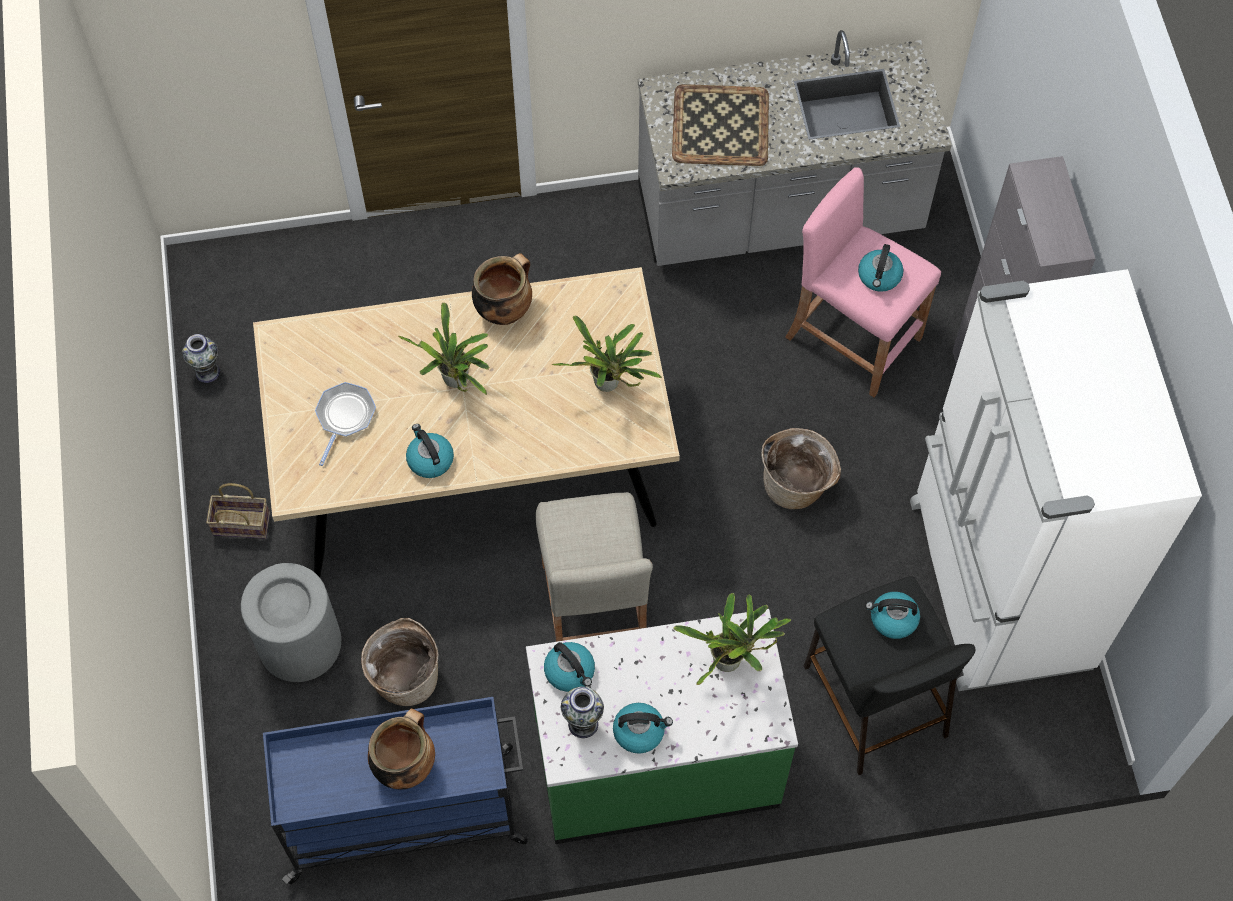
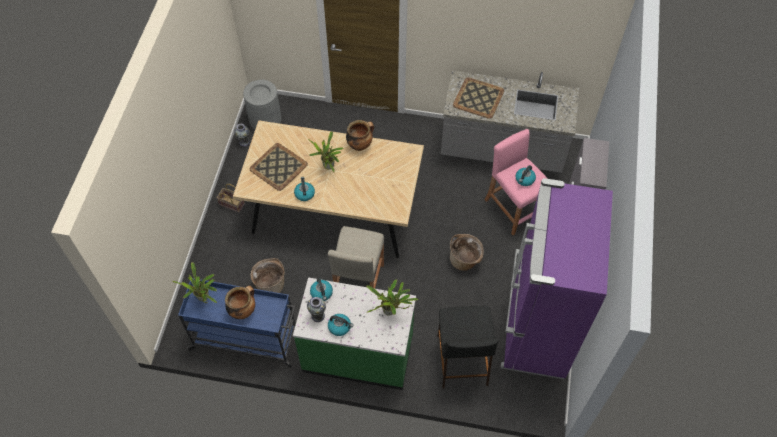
camera: 20 degrees right, 5 degrees down
(299, 643) = (234, 257): grey trash can -> grey trash can (265, 119)
(344, 417) = (278, 167): frying pan -> tray
(609, 385) = (390, 187): potted plant -> potted plant (203, 298)
(892, 619) = (472, 320): kettle -> none
(995, 586) = (534, 330): white fridge -> purple fridge

